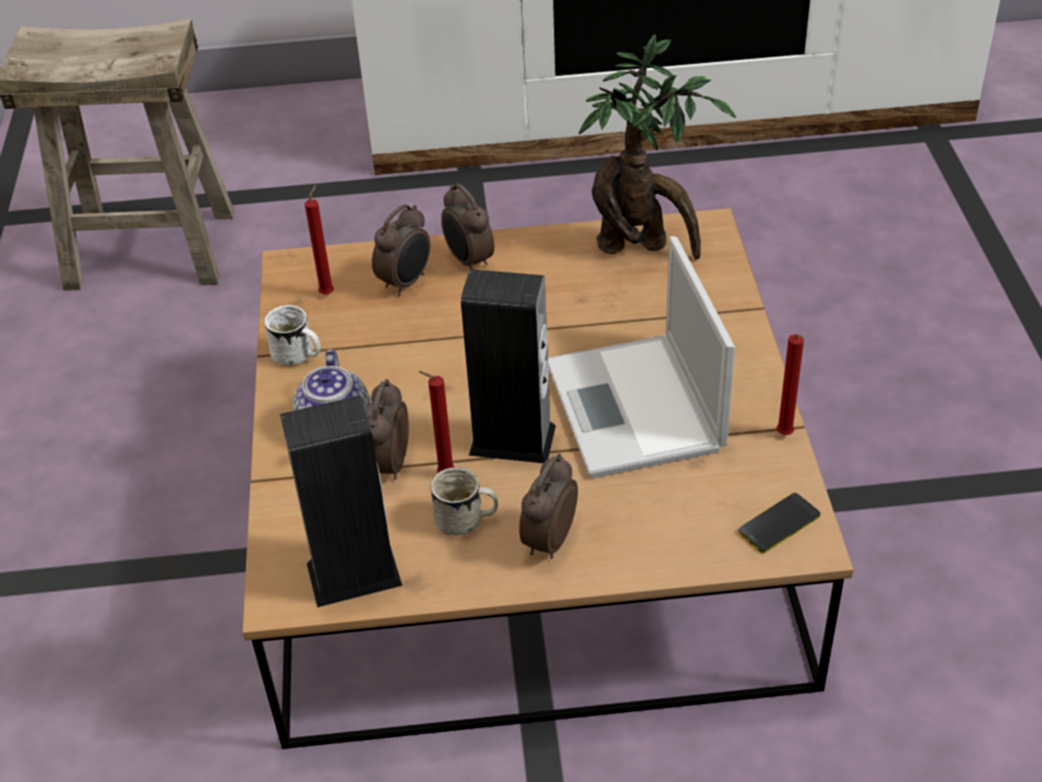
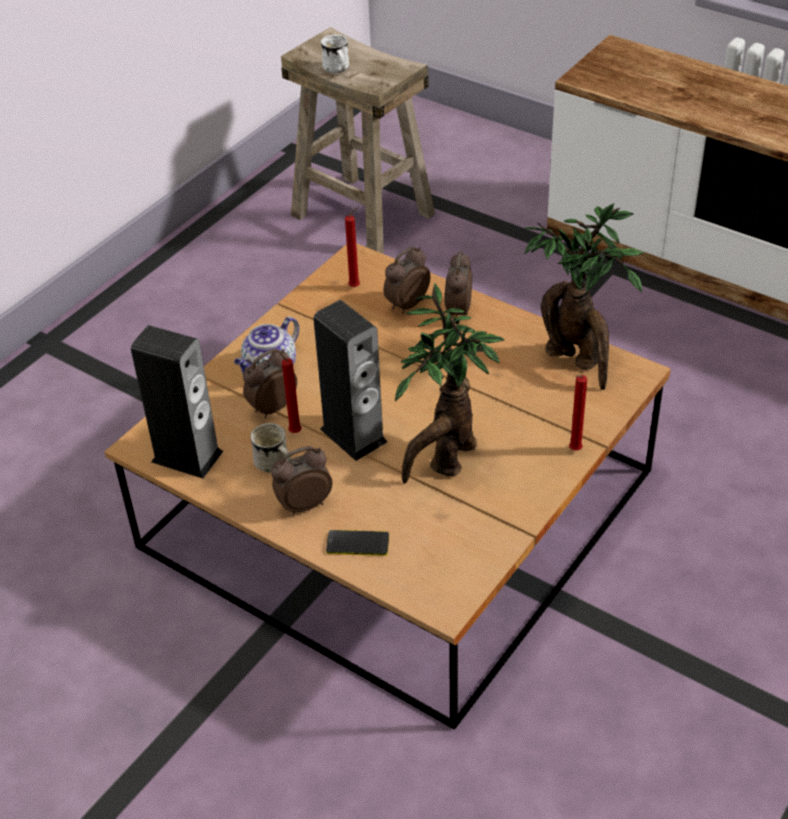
camera: 40 degrees right, 0 degrees up
(298, 356) = (297, 316): white mug -> white mug (337, 70)
(406, 282) = (406, 304): alarm clock -> alarm clock turned 150 degrees clockwise
(635, 408) = (445, 460): laptop -> potted plant
(779, 524) = (443, 582): phone -> phone (357, 543)
(784, 436) = (514, 534): red candle -> red candle (573, 451)

